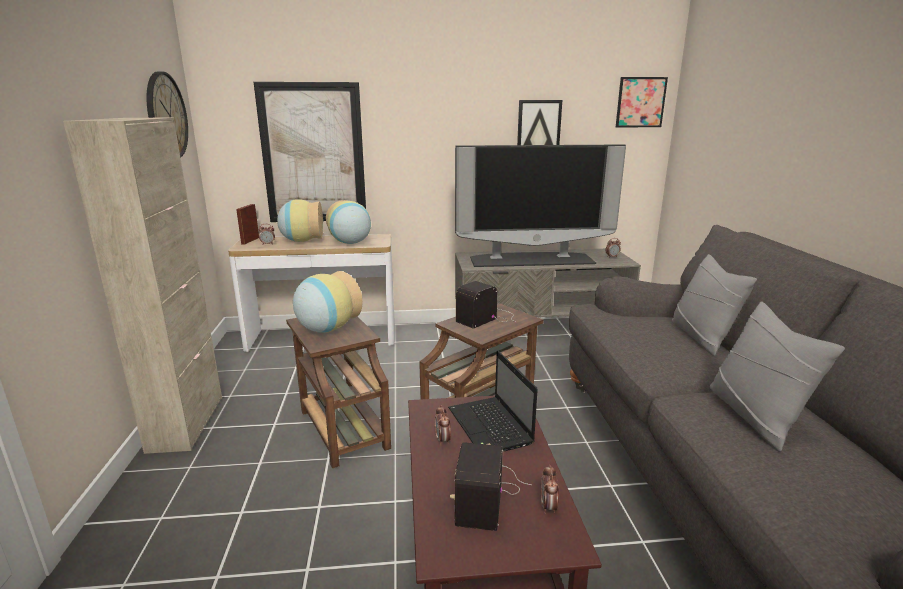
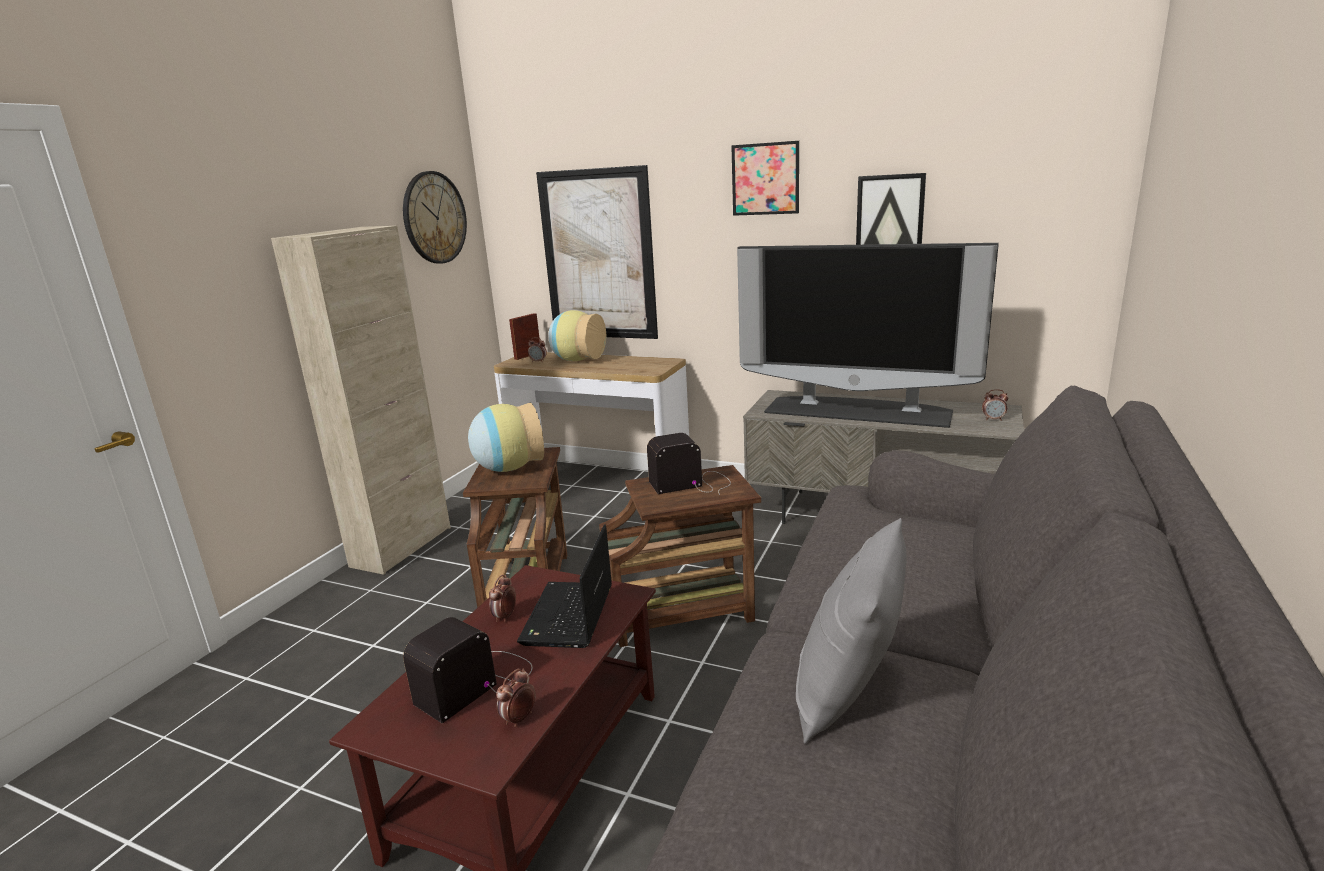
camera: 30 degrees right, 0 degrees up
(350, 242) = (623, 366): vase -> none
(640, 102) = (1069, 169): picture -> picture (765, 179)
(702, 337) = (954, 564): grey pillow -> none

